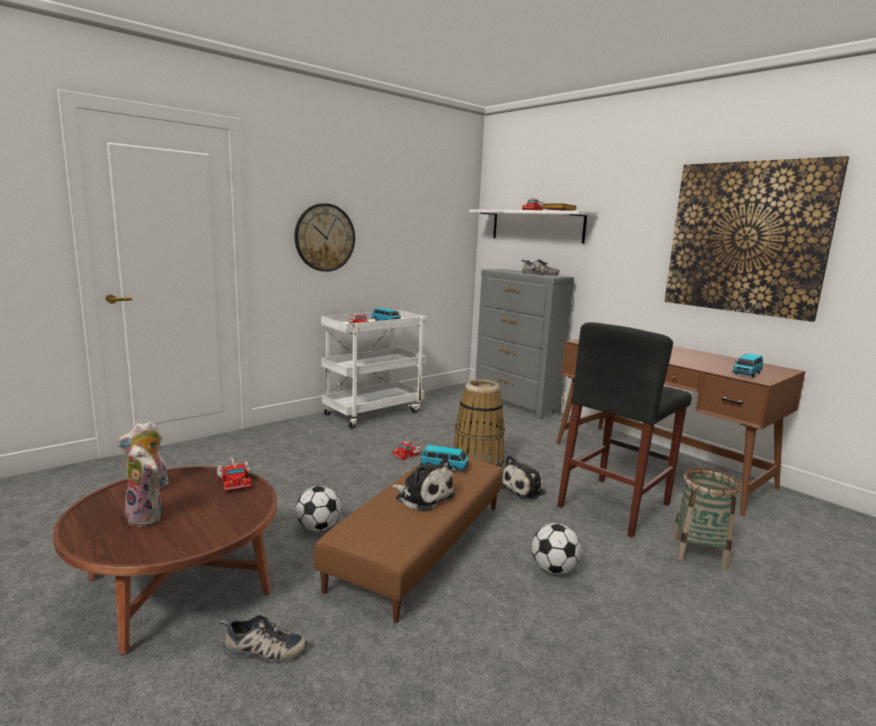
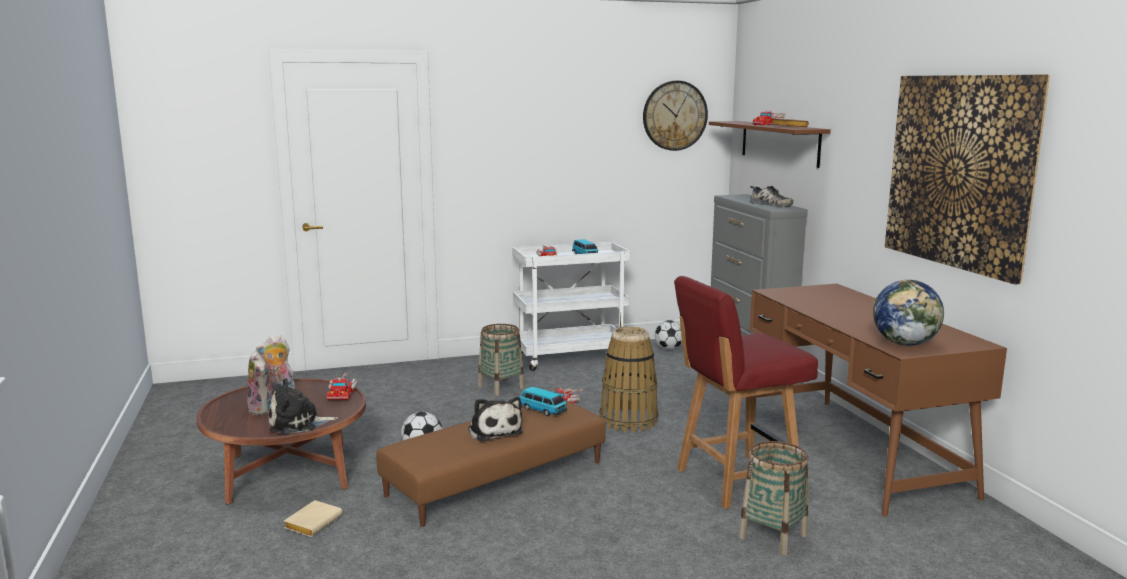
camera: 25 degrees right, 0 degrees up
(263, 651) = (313, 522): shoe -> beige book
(324, 237) = (520, 162): wall clock -> wall clock (674, 115)
(338, 447) = (501, 387): none -> basket
(525, 490) = (651, 451): plush toy -> plush toy (298, 423)
(536, 226) = (779, 143): white shelf -> brown shelf
(554, 569) = (598, 519): football -> football (669, 349)
(614, 505) = (735, 480): black stool -> red chair
(747, 374) = (905, 344): toy car -> globe

